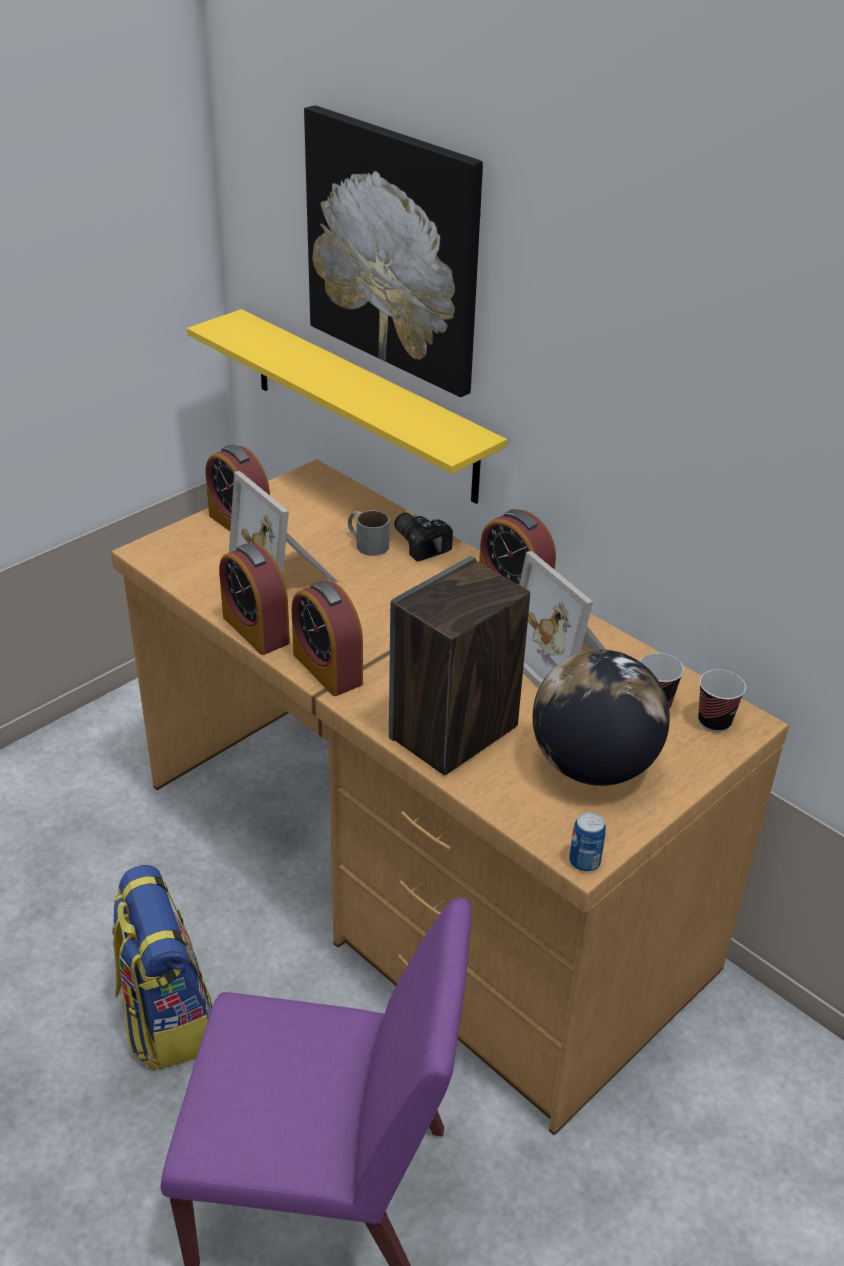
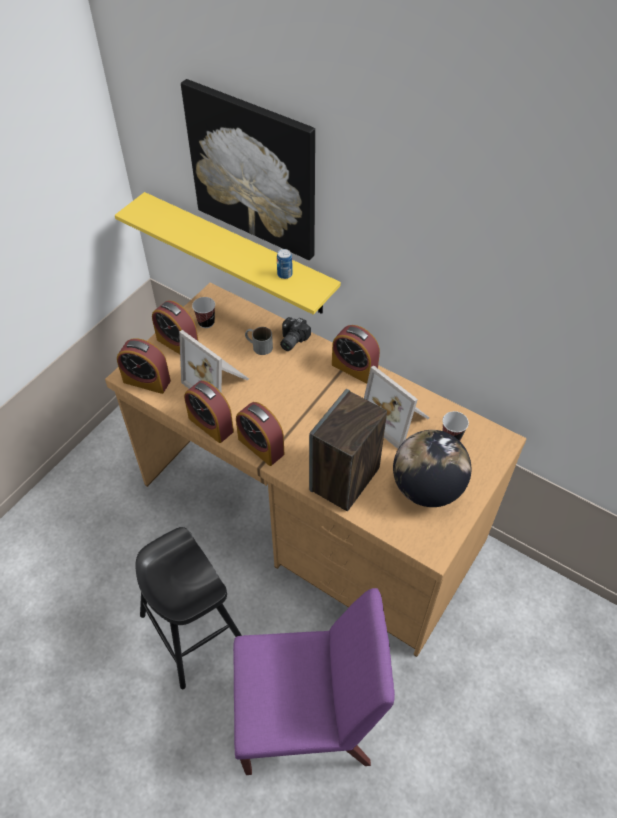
camera: 10 degrees left, 15 degrees up
(165, 1017) = (193, 631): backpack -> black stool
(174, 562) = (147, 381): none -> alarm clock
(421, 543) = (291, 340): camera -> camera turned 105 degrees counterclockwise
(584, 861) = (436, 554): can -> can (284, 274)
(714, 722) = (486, 444): cup -> cup (206, 322)

